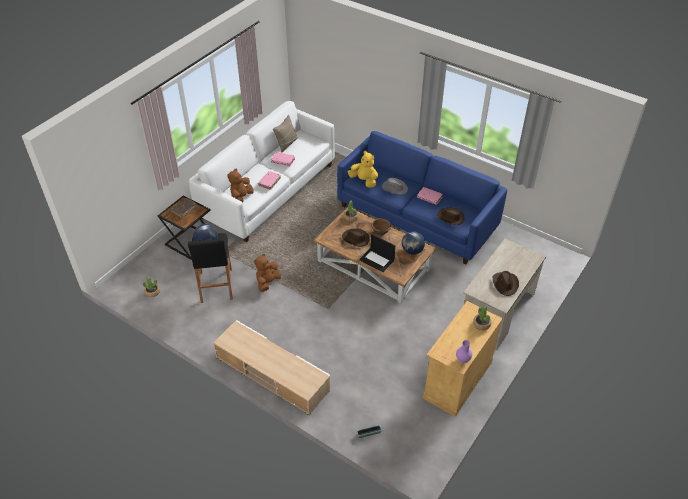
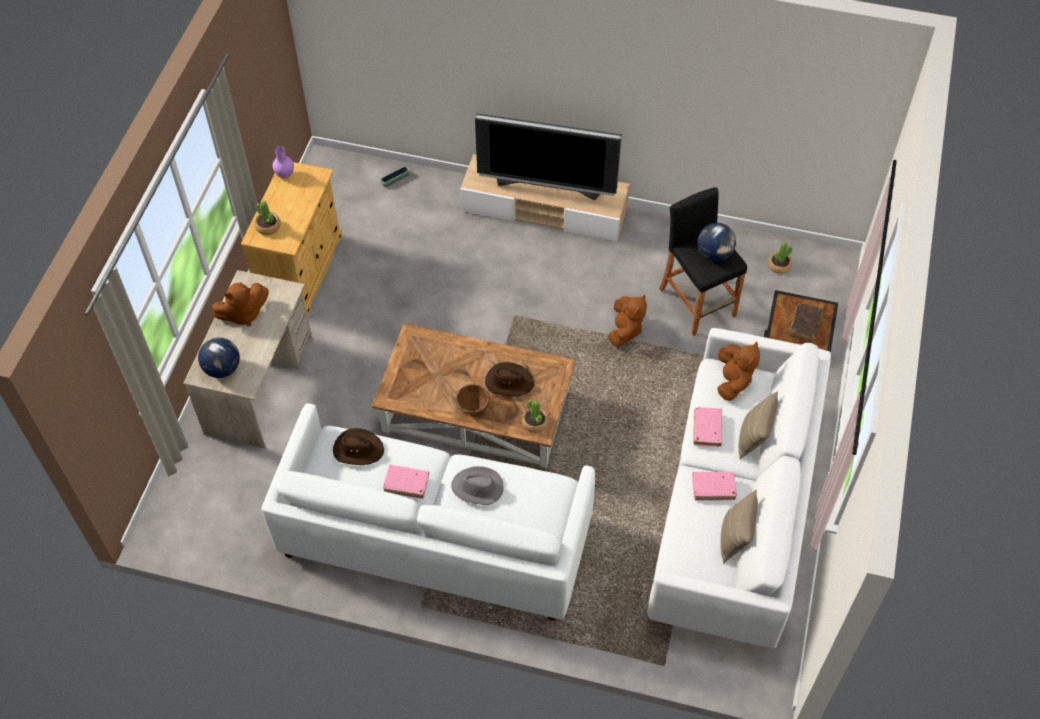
camera: 160 degrees right, 10 degrees up
(250, 174) = (753, 438): none -> beige pillow
(268, 357) = (548, 186): none -> television
(364, 181) = (540, 488): yellow plush toy -> none
(377, 260) = (459, 354): laptop -> none
(412, 251) = (408, 387): globe -> globe (223, 368)
(417, 217) = (435, 536): blue sofa -> white sofa
(505, 284) = (243, 314): brown hat -> brown plush toy

